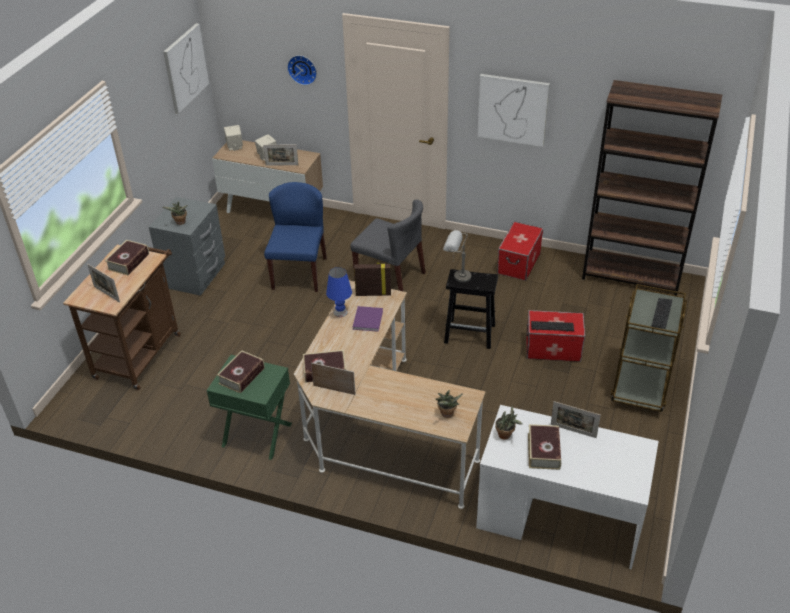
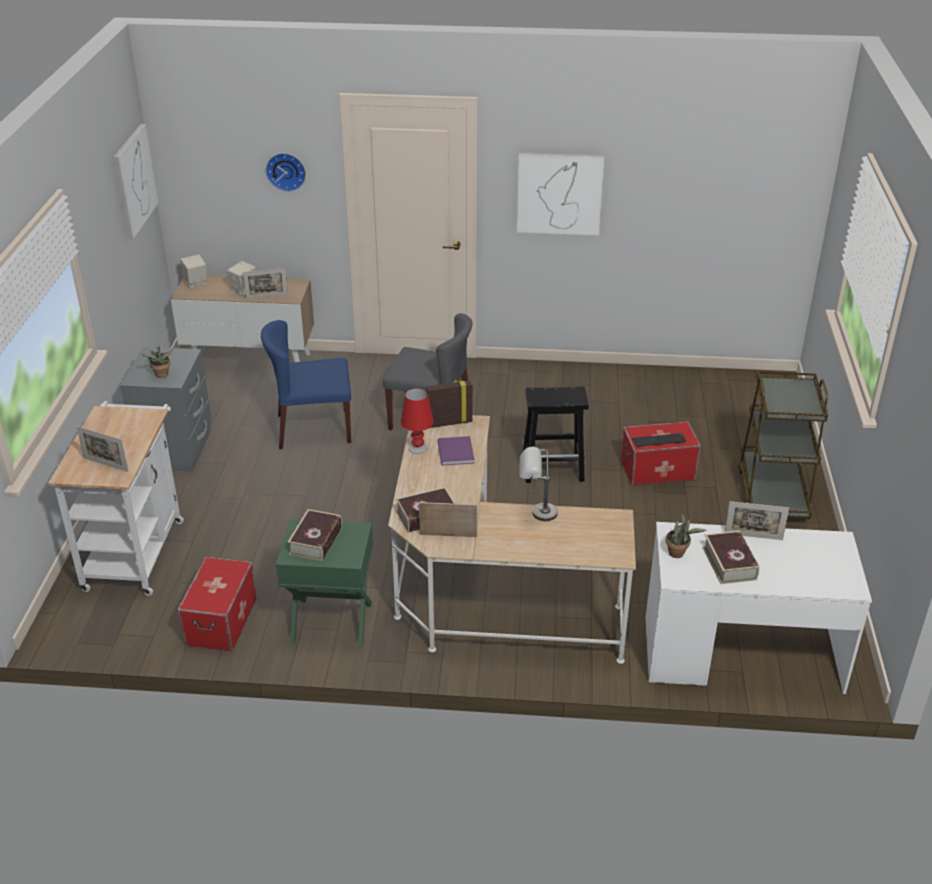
camera: 15 degrees left, 5 degrees down
(128, 262) = (119, 424): book -> none
(140, 352) = (136, 549): brown cart -> white cart
(299, 273) = (313, 429): blue chair -> blue chair turned 90 degrees counterclockwise
(340, 312) = (417, 448): blue table lamp -> red table lamp
(447, 415) = (599, 542): potted plant -> none
(456, 276) = (536, 394): grey table lamp -> grey table lamp (535, 513)
(519, 263) = (580, 384): storage box -> storage box (222, 622)
(631, 276) = (715, 381): brown bookcase -> none
(661, 314) = (797, 399): keyboard -> none

